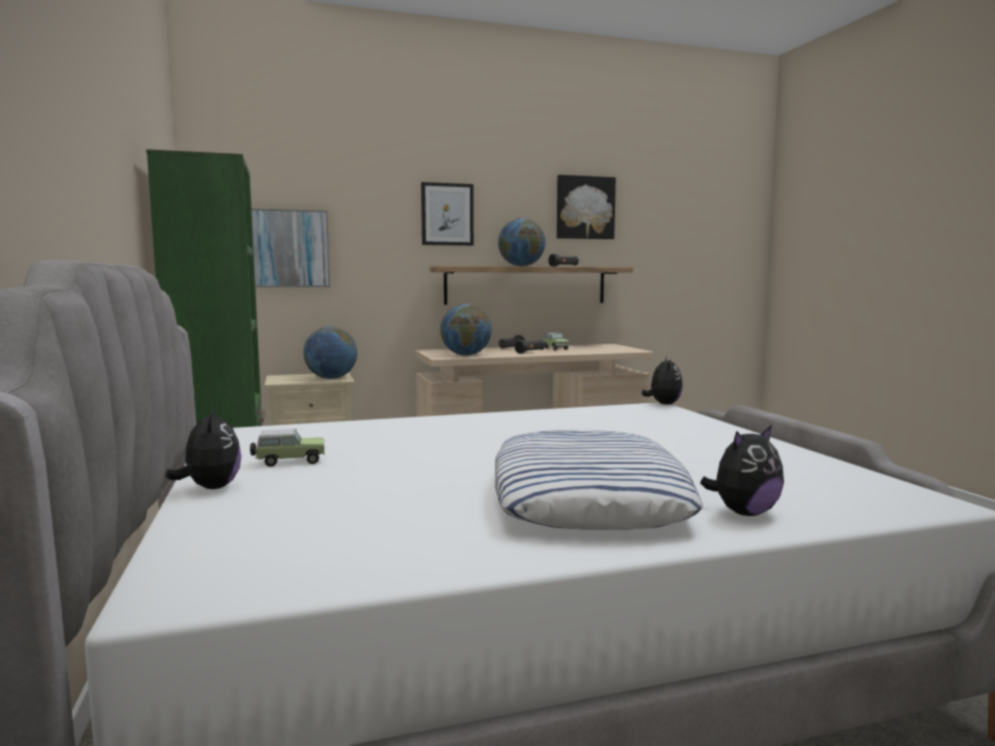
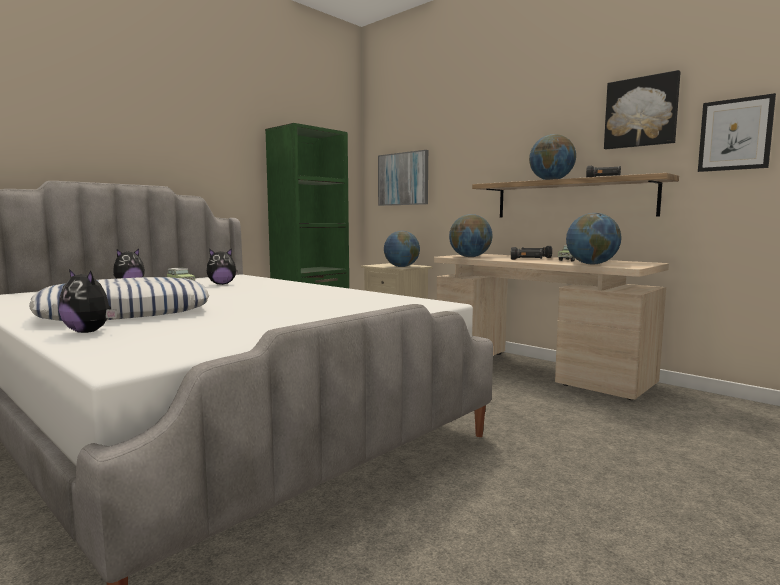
camera: 60 degrees right, 0 degrees up
(447, 214) = (505, 140): picture -> picture (735, 134)
(601, 351) = (591, 264): none -> globe
(663, 404) = (454, 304): plush toy -> plush toy (222, 284)

